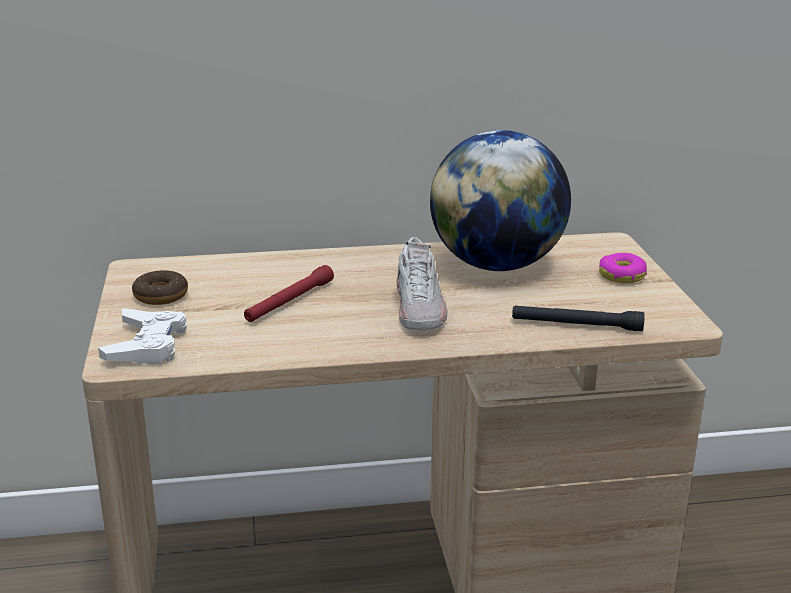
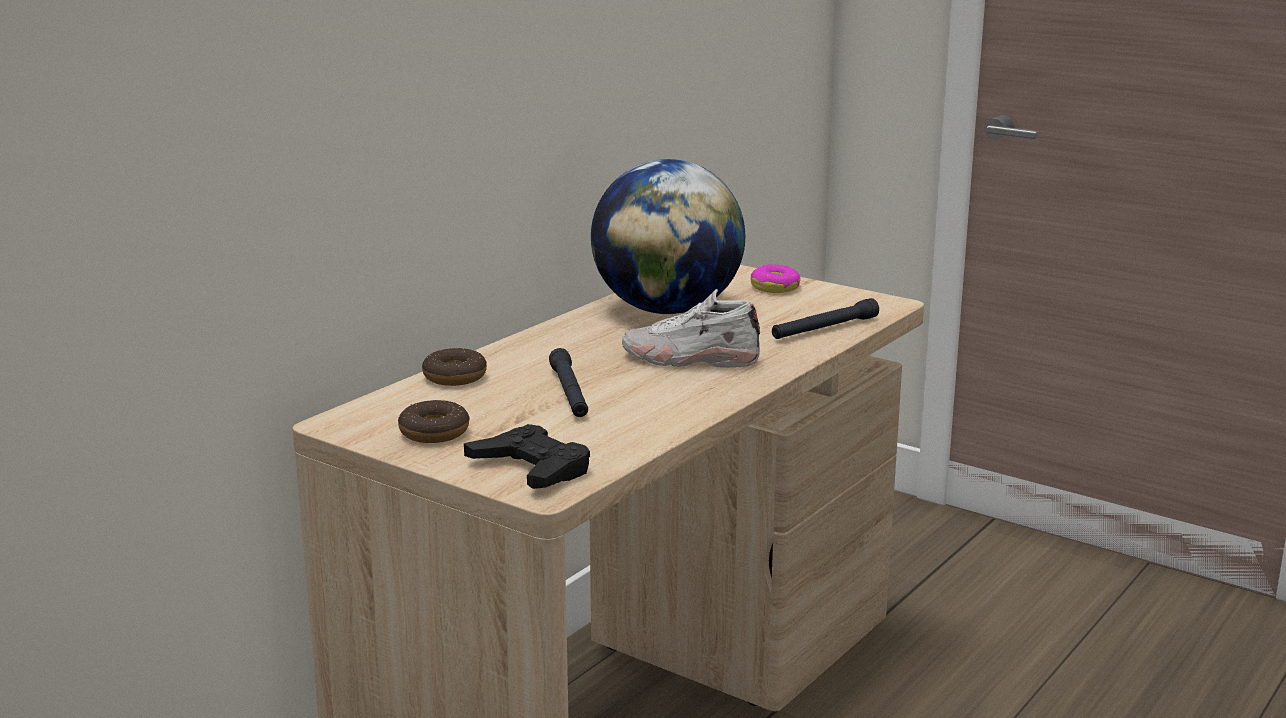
camera: 45 degrees left, 5 degrees down
(147, 345) = (531, 468): white game controller -> black game controller
(257, 263) = (455, 377): none -> donut
(289, 302) = (569, 393): red flashlight -> black flashlight
(420, 309) = (689, 359): white shoe -> white shoe turned 150 degrees clockwise

